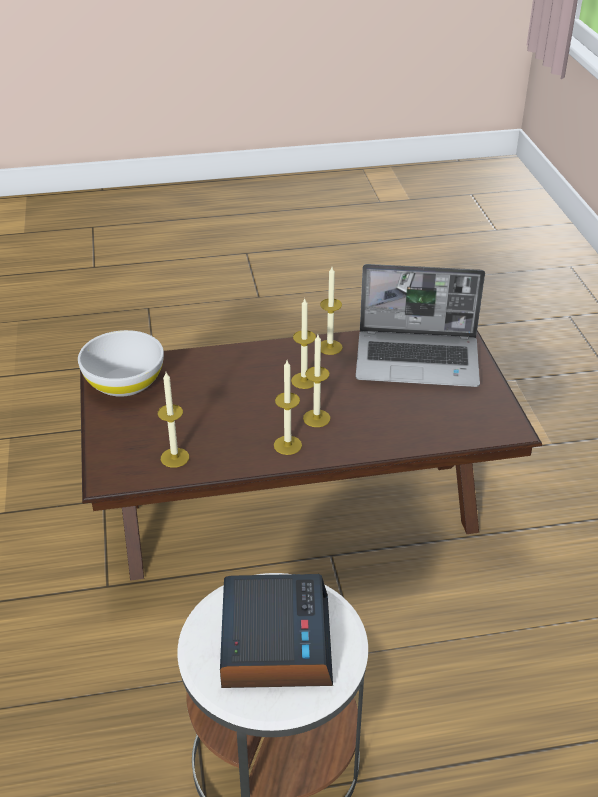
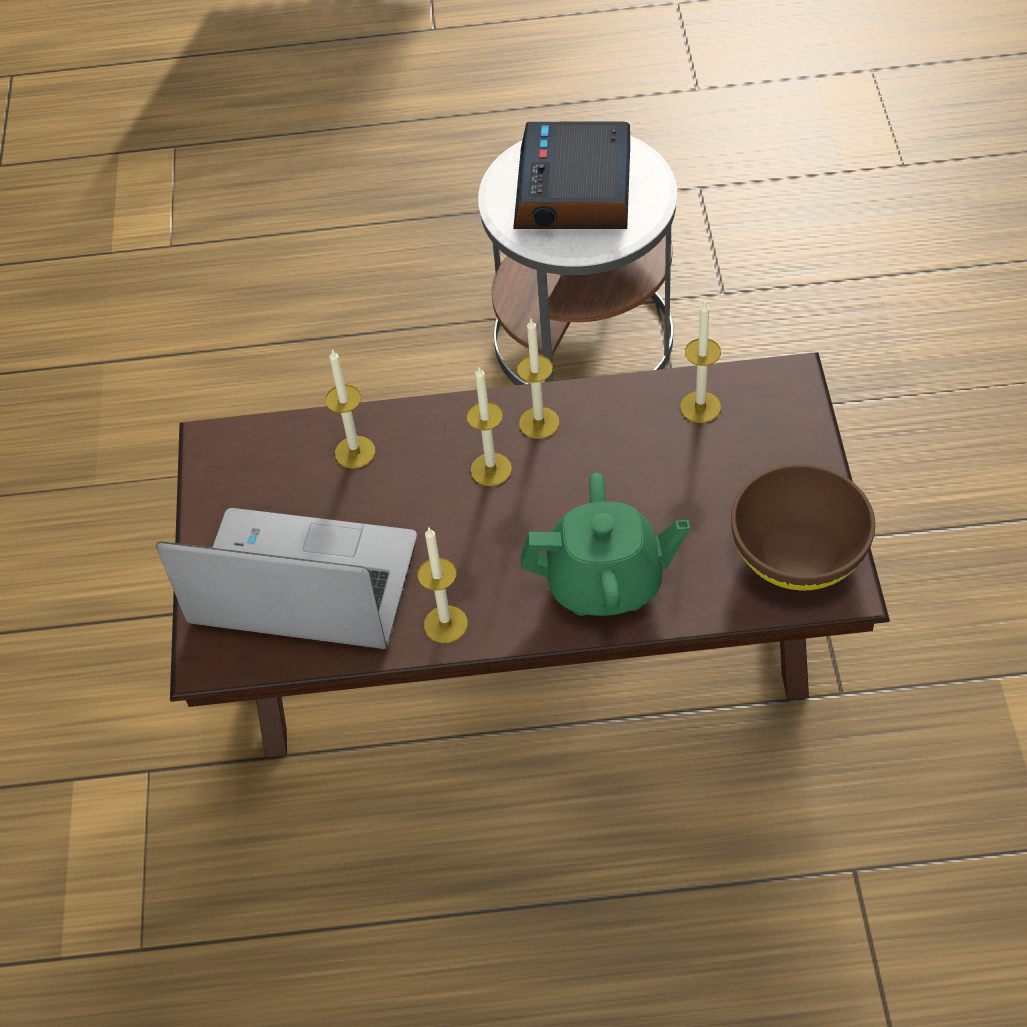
camera: 170 degrees left, 15 degrees up
(125, 382) = (798, 554): white bowl -> brown bowl
(240, 366) = (605, 583): none -> green teapot
(304, 380) = (500, 546): candle -> candle (355, 452)

